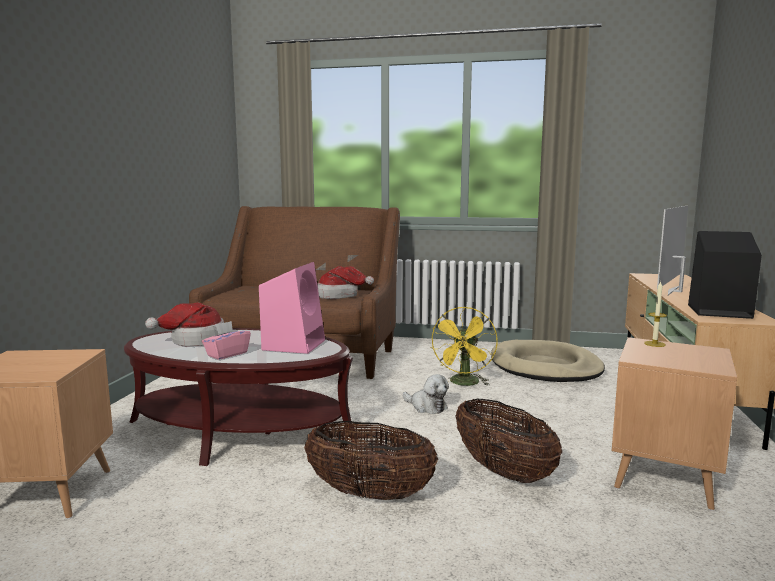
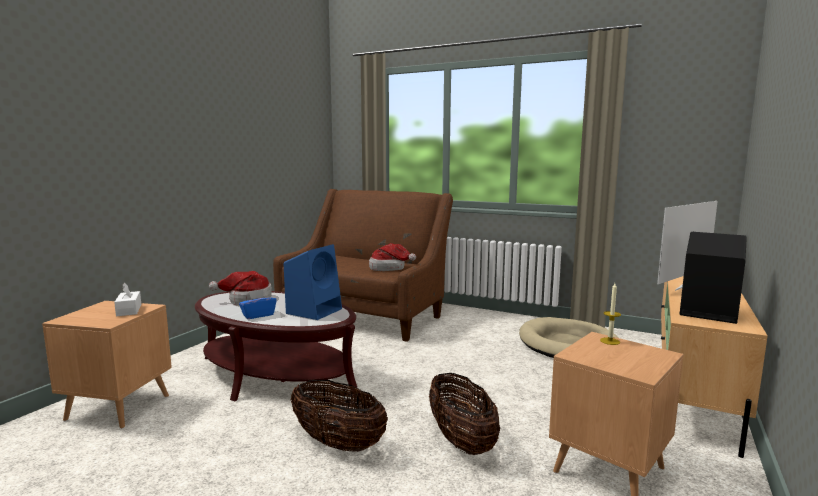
camera: 15 degrees right, 0 degrees up
(59, 358) = (129, 310): none -> white tissue box
(227, 354) = (258, 315): pink tissue box -> blue tissue box
(294, 344) = (315, 311): pink speaker -> blue speaker
(426, 407) = (435, 372): plush toy -> none
(464, 384) = (482, 354): yellow fan -> none

